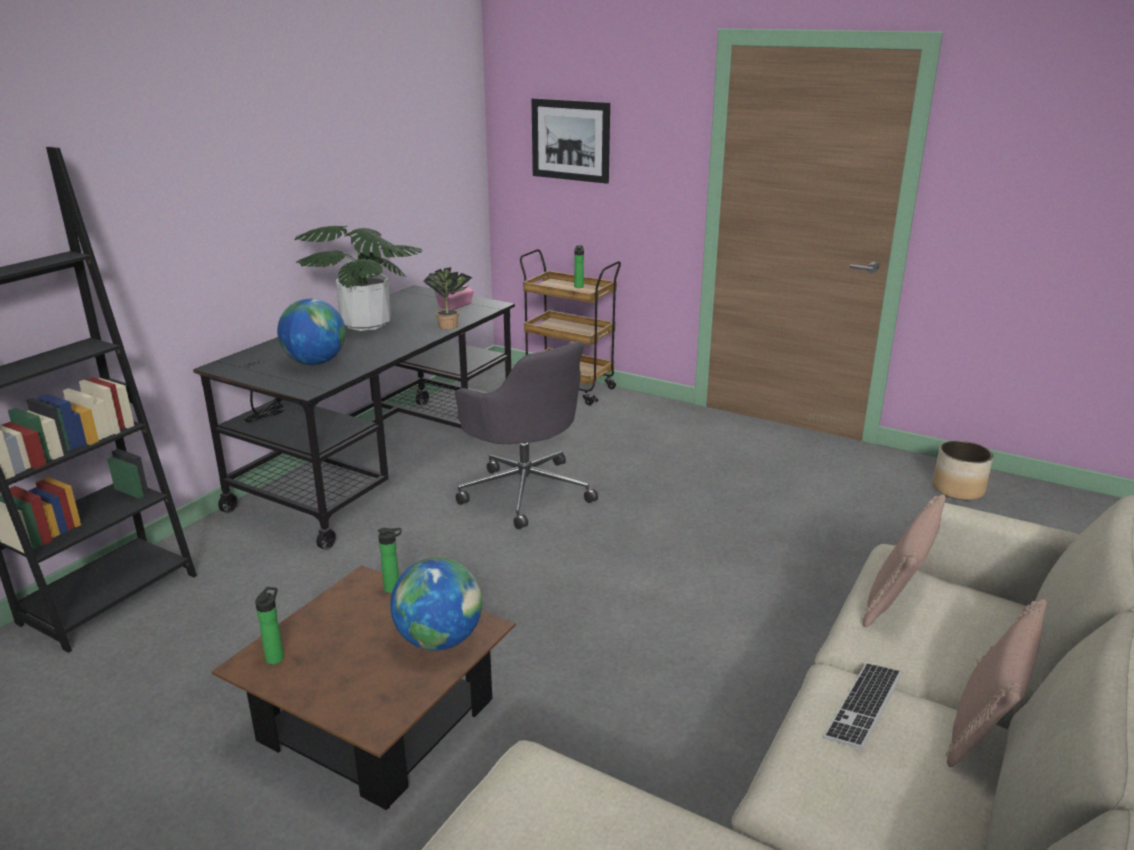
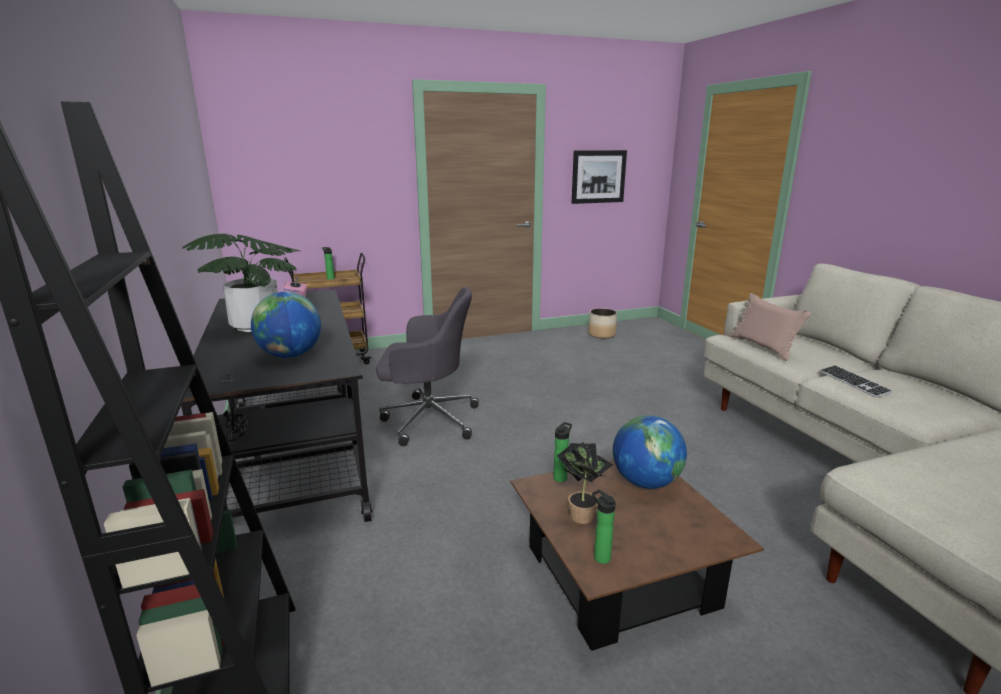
camera: 50 degrees left, 5 degrees down
(450, 325) = (328, 309): potted plant -> potted plant (580, 513)
(570, 140) = (299, 166): picture -> picture (598, 176)
(986, 721) = (874, 368): beige pillow -> none

